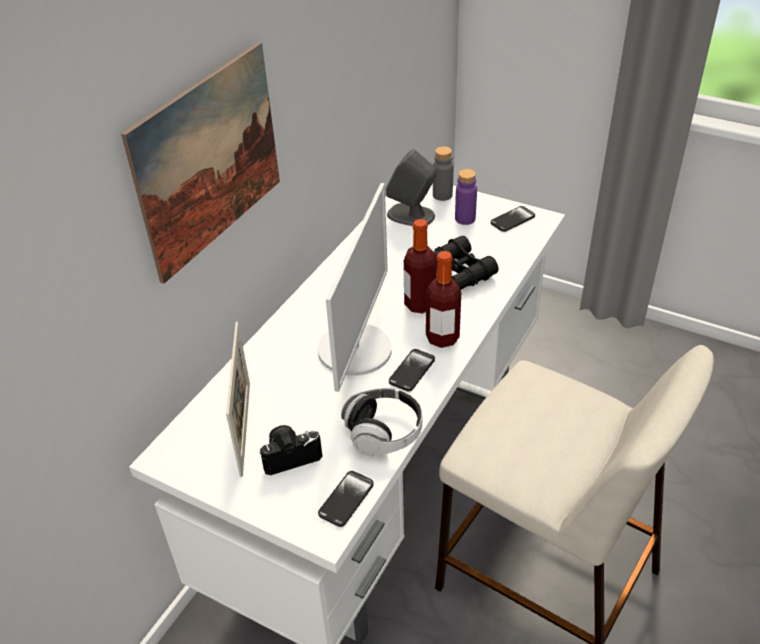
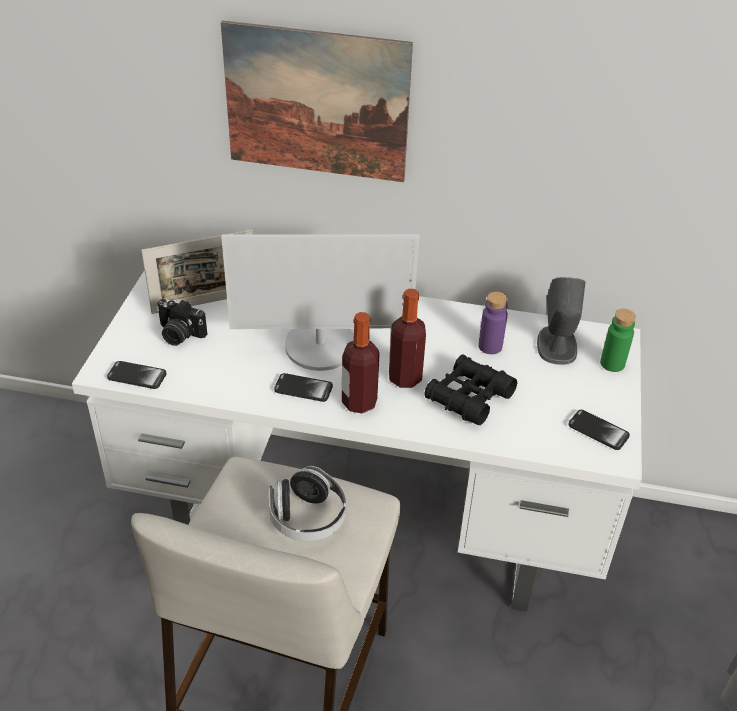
camera: 70 degrees right, 0 degrees up
(290, 456) = (179, 334): camera -> camera turned 150 degrees clockwise
(383, 432) = (218, 384): headphones -> headphones (307, 518)
(442, 195) = (612, 364): grey bottle -> green bottle
(465, 219) = (576, 389): purple bottle -> purple bottle (490, 346)

